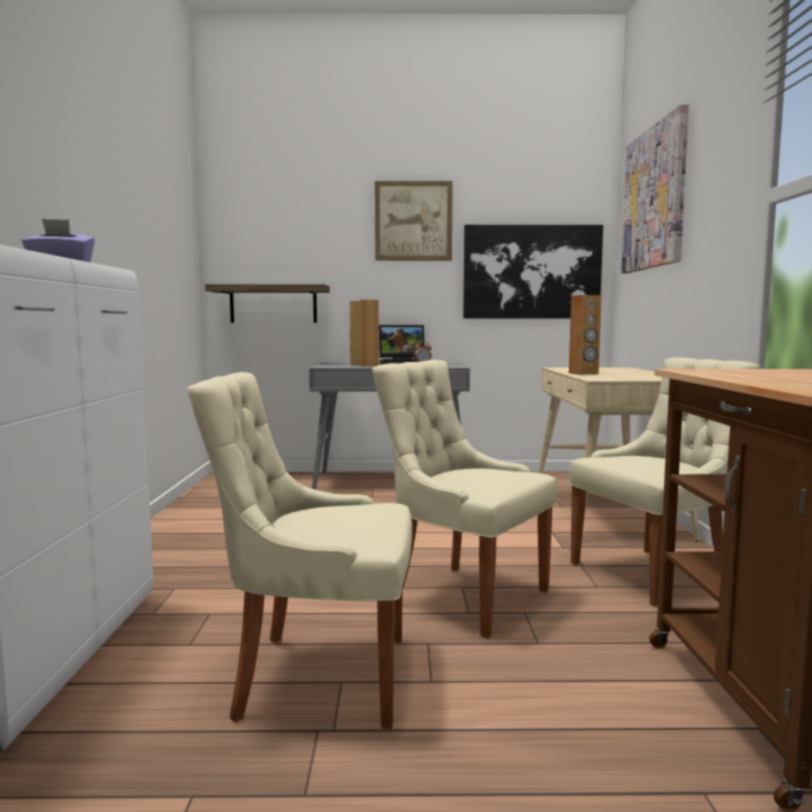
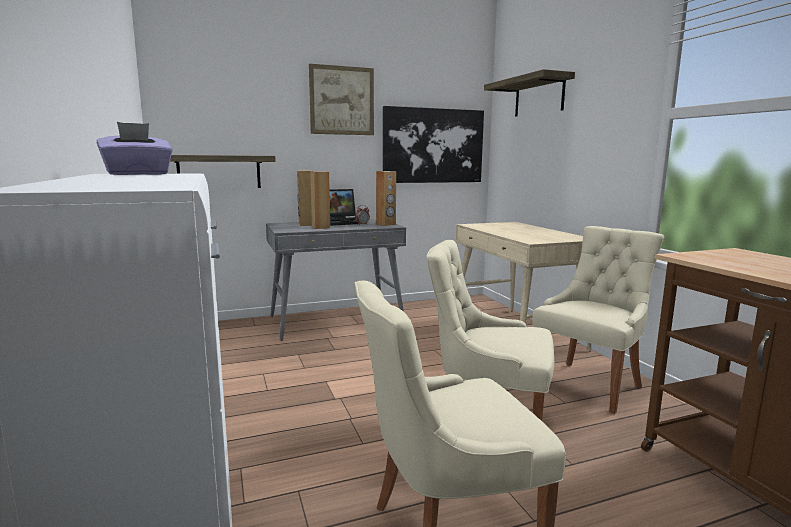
camera: 20 degrees left, 5 degrees up
(583, 373) = (505, 233): brown speaker -> brown speaker (386, 224)
(655, 198) = (539, 96): picture -> shelf

